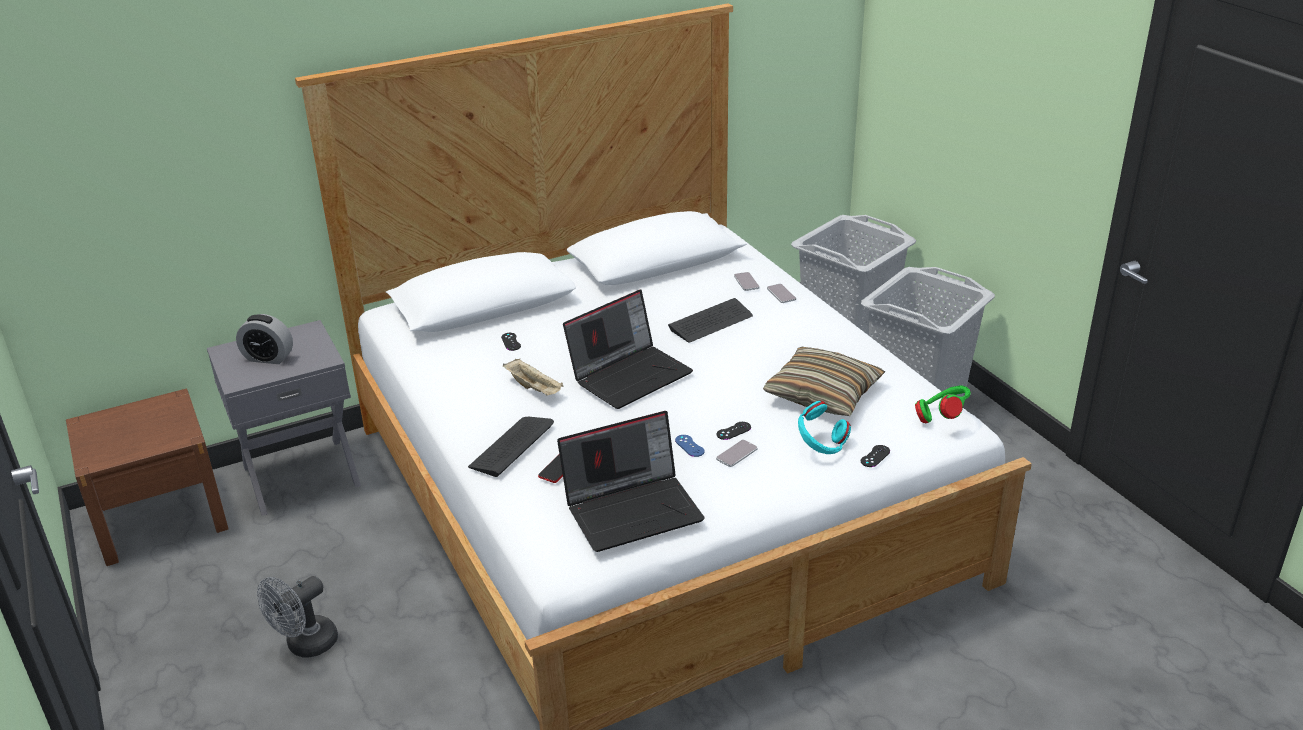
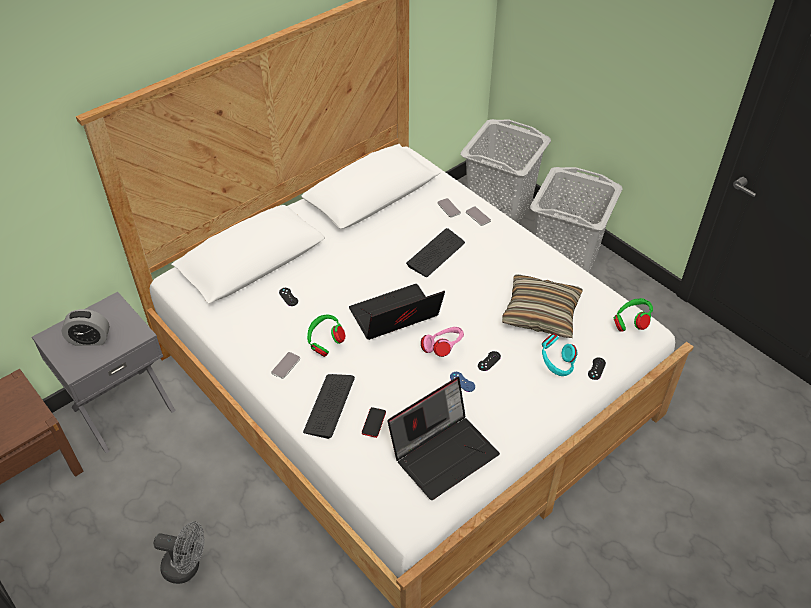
camera: 15 degrees left, 15 degrees up
(305, 646) = (187, 567): grey fan -> grey fan turned 105 degrees counterclockwise
(534, 388) = (325, 343): beige tray -> green headphones
(630, 374) = (394, 318): laptop -> laptop turned 150 degrees counterclockwise
(678, 411) = (443, 349): none -> pink headphones
(736, 454) = (499, 383): phone -> phone (286, 365)

